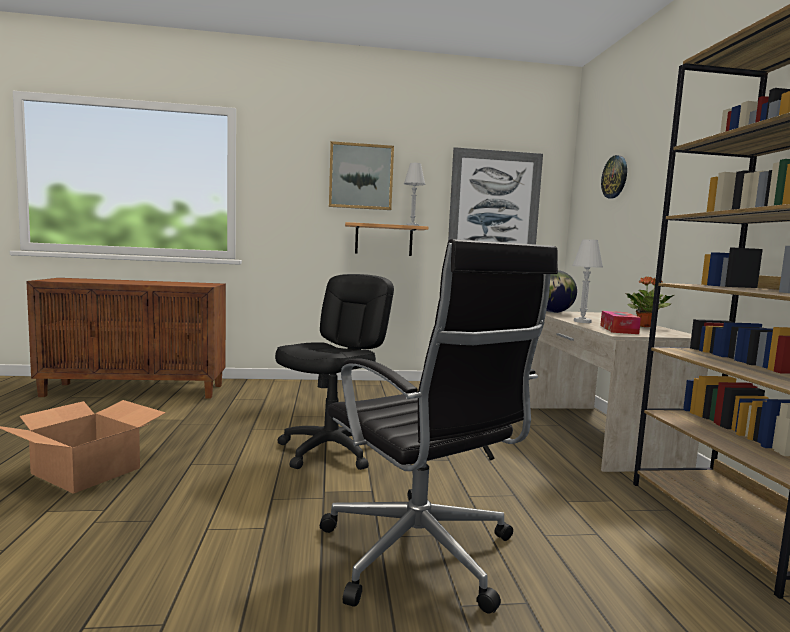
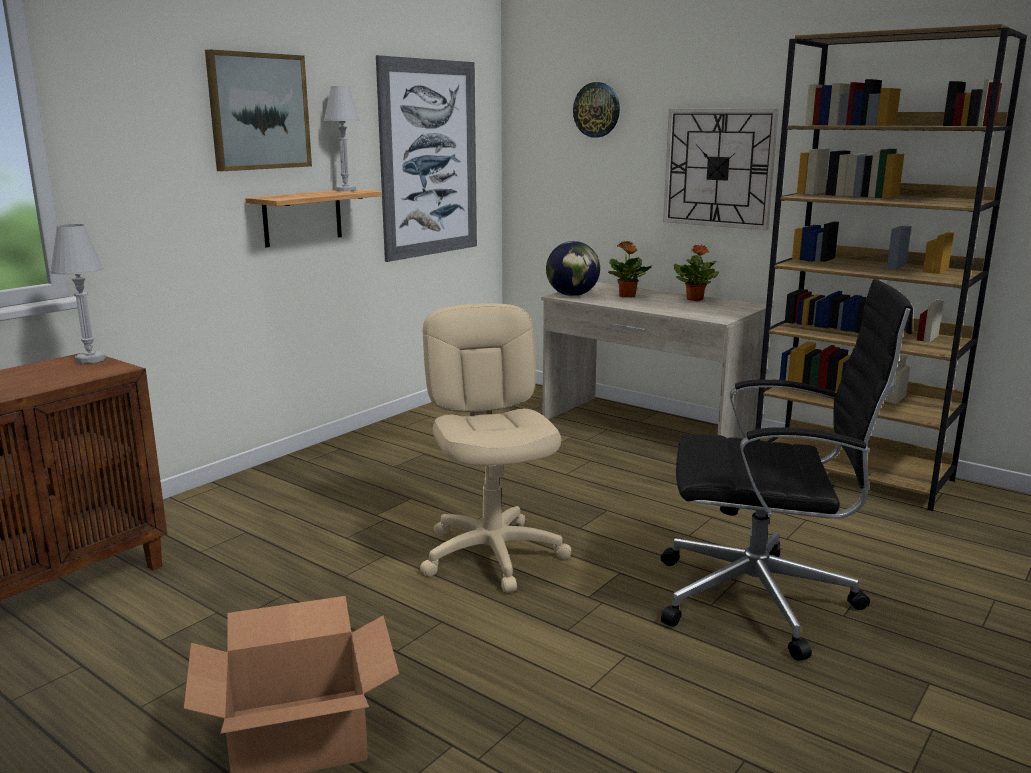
camera: 45 degrees left, 10 degrees up
(331, 450) = (493, 554): black office chair -> beige office chair
(582, 321) = (643, 306): white table lamp -> white table lamp (90, 359)
(592, 318) = (627, 296): none -> potted plant
(618, 329) = (701, 312): tissue box -> none
(683, 211) = (718, 168): none -> wall clock

